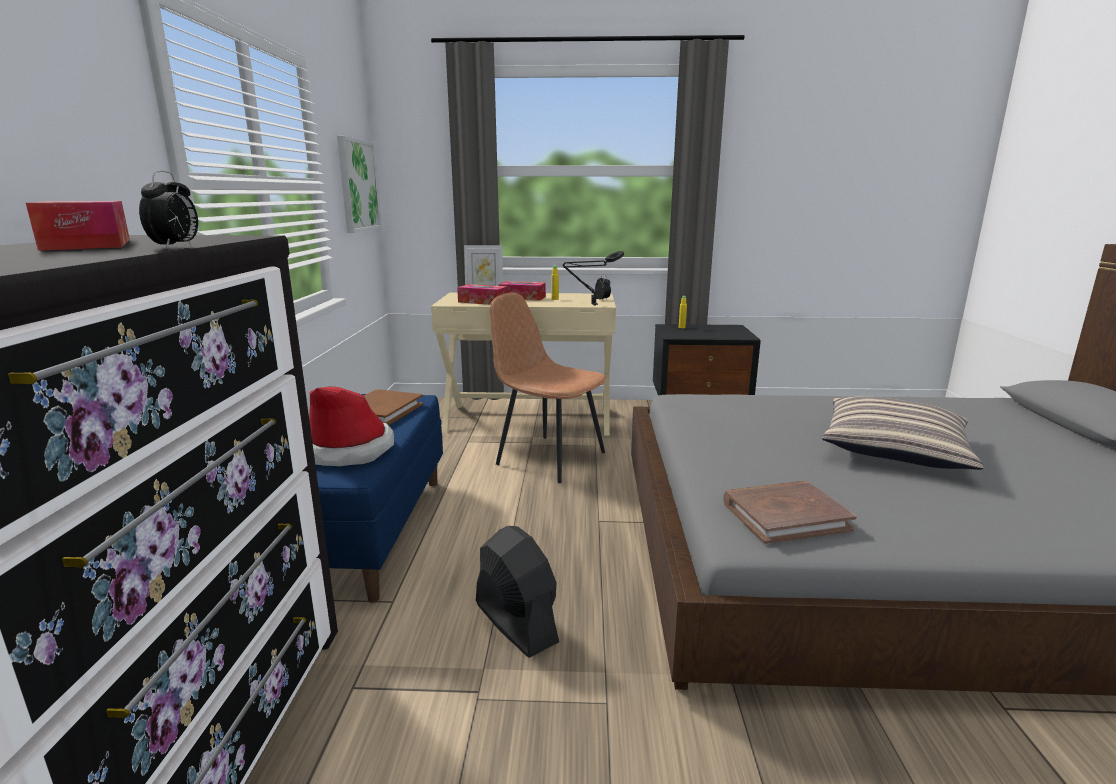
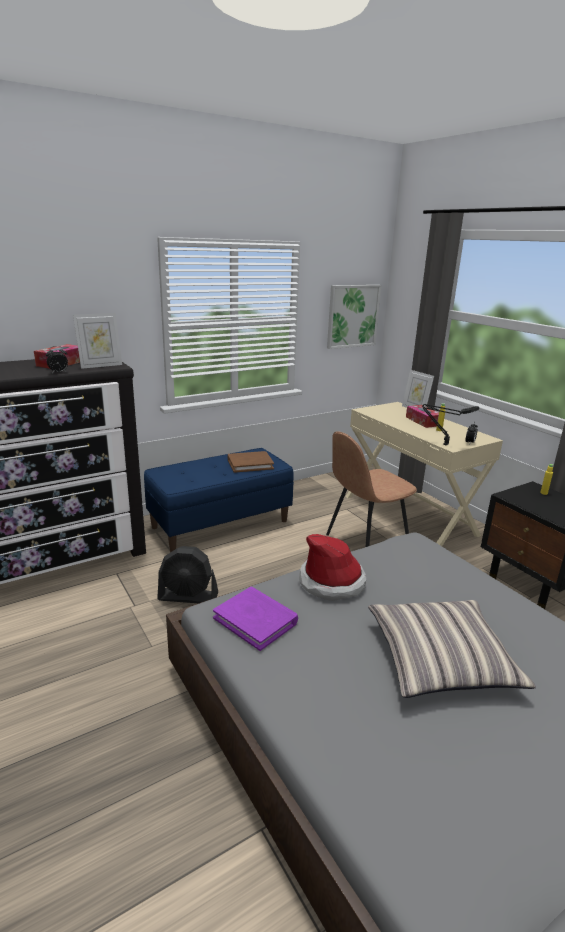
camera: 55 degrees right, 5 degrees up
(207, 238) = (101, 365): none -> picture frame
(348, 450) = (197, 475): hat -> hat (332, 581)
(483, 301) = (388, 416): tissue box -> none
(515, 622) = (188, 596): black fan -> black fan turned 75 degrees clockwise
(549, 457) = (365, 543): brown chair -> brown chair turned 120 degrees counterclockwise
(785, 516) = (256, 620): brown book -> purple book

